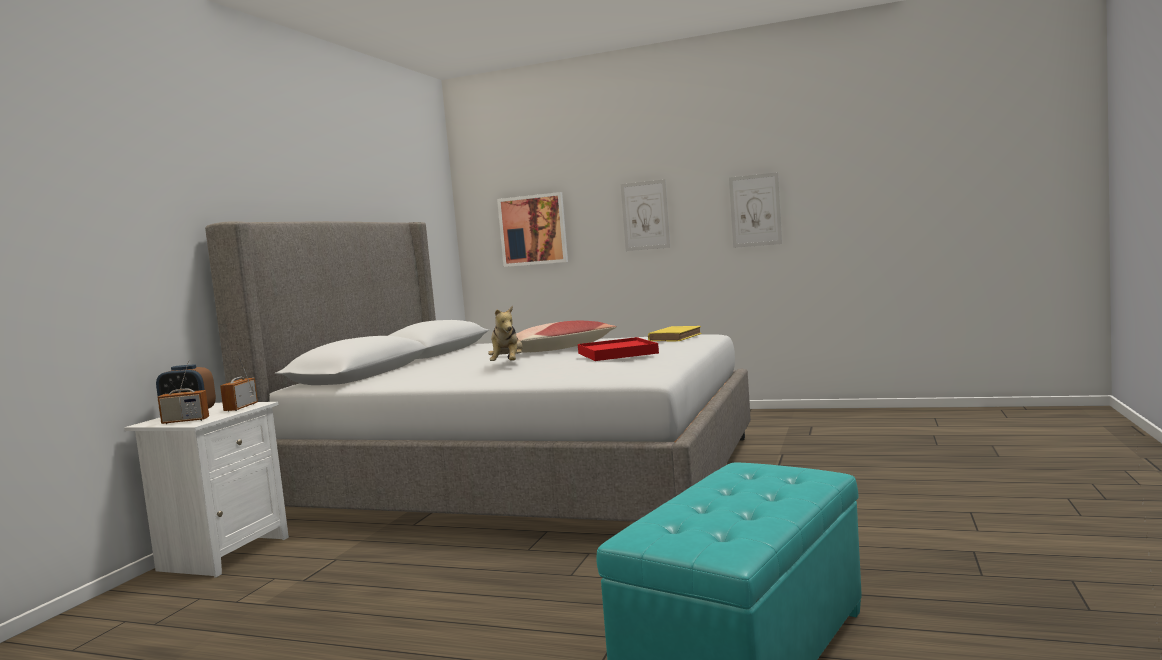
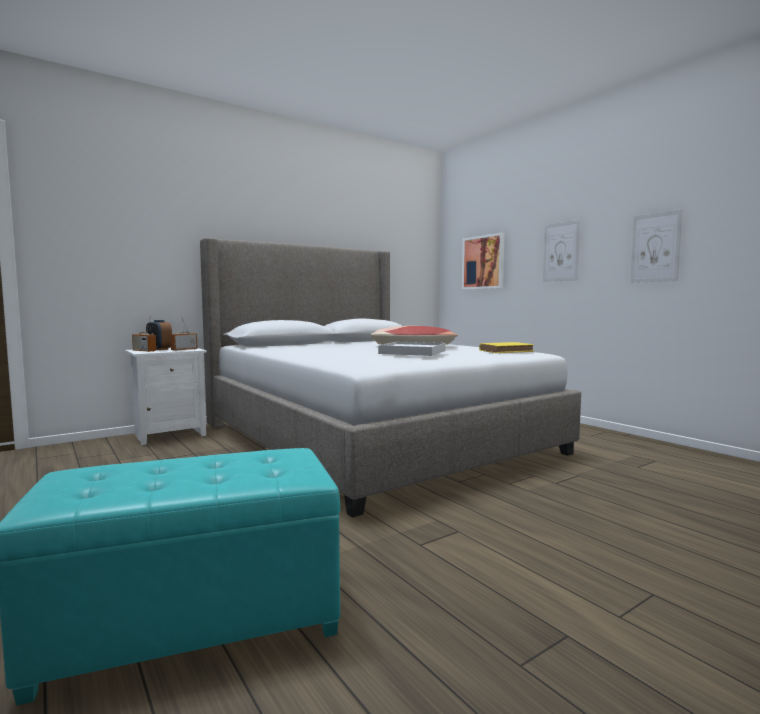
camera: 35 degrees right, 0 degrees up
(508, 365) = (344, 349): plush toy -> none
(617, 353) = (413, 352): red tray -> white tray

